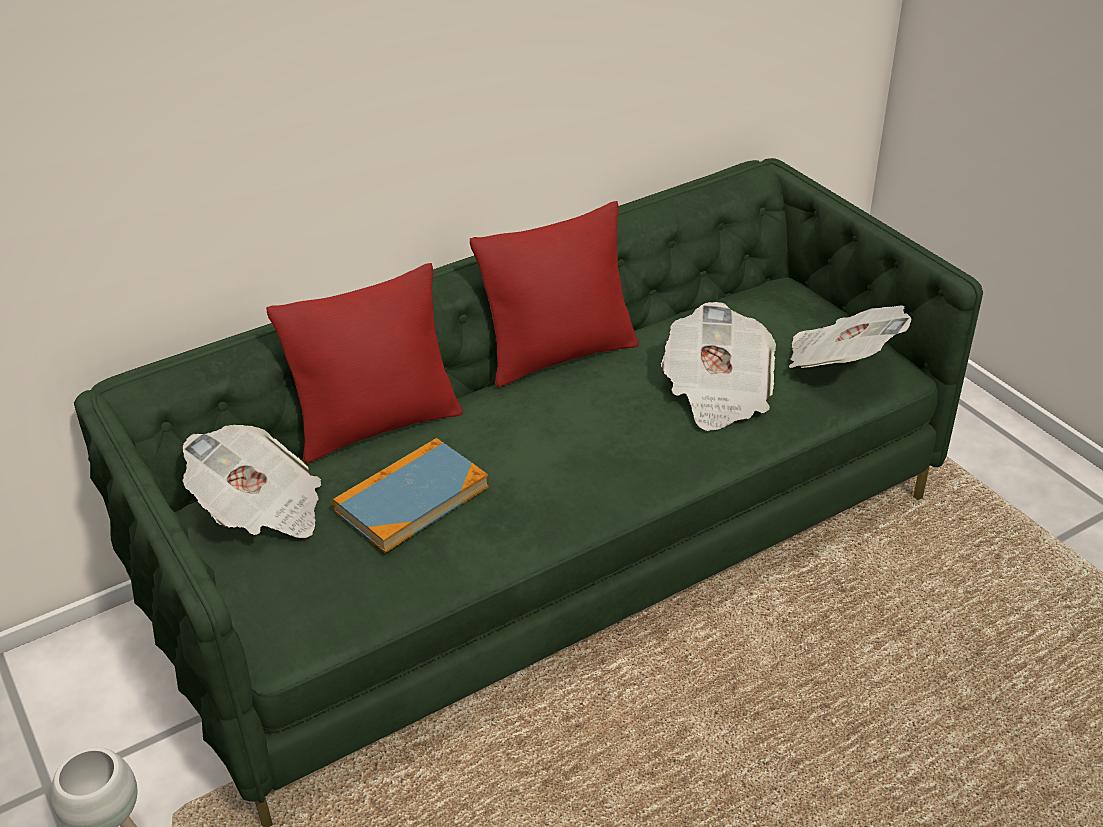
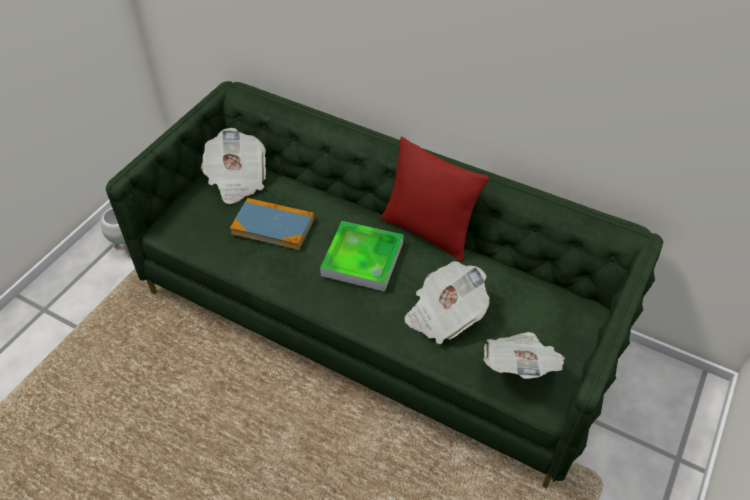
camera: 60 degrees right, 10 degrees up
(377, 425) = (321, 189): red pillow -> none
(563, 428) = (362, 259): none -> tray

